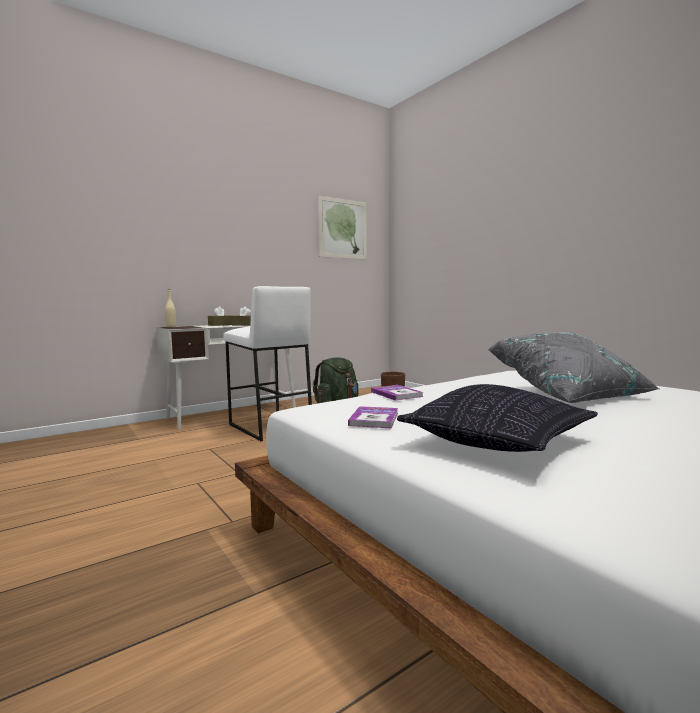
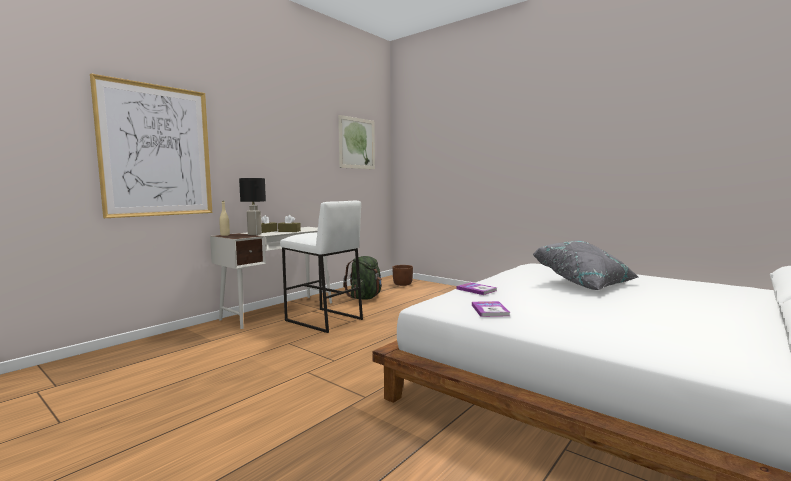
camera: 15 degrees left, 0 degrees up
(96, 234) = (157, 151): none -> picture
(201, 326) = (255, 234): none -> black table lamp
(496, 442) = (583, 320): pillow -> none

